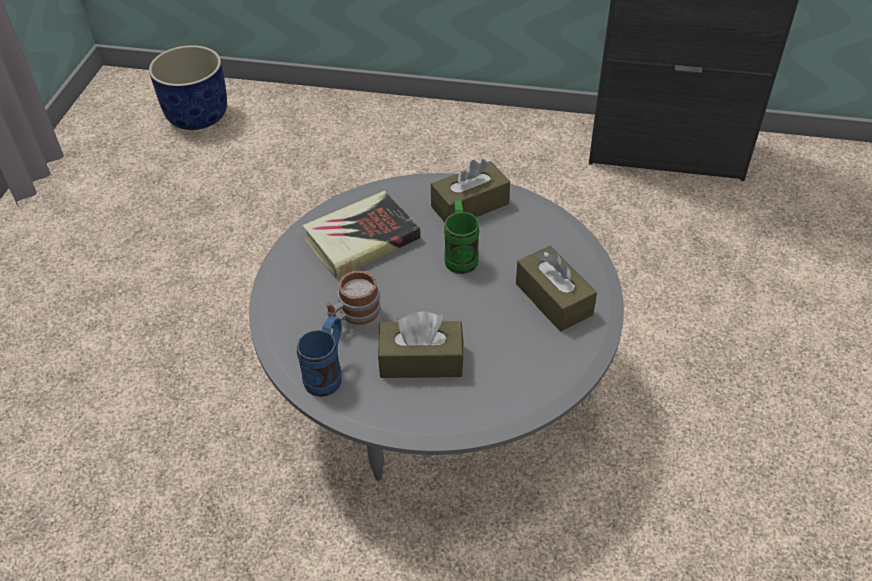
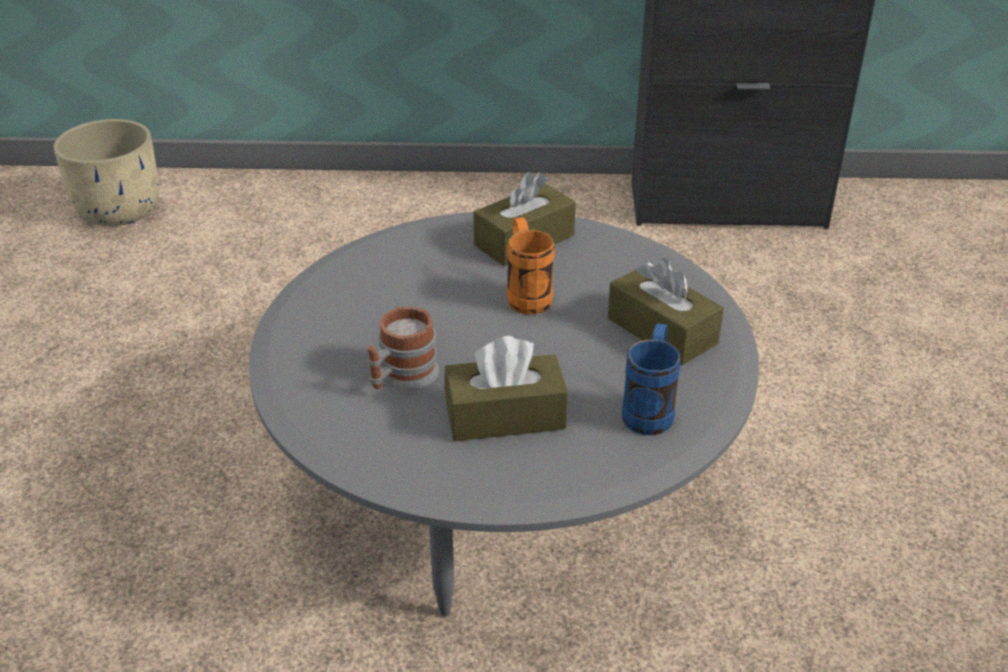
camera: 10 degrees left, 10 degrees down
(198, 115) = (119, 210): blue planter -> beige planter
(328, 374) = (379, 444): blue mug -> blue mug (650, 409)
(361, 239) = (390, 288): book -> none
(460, 255) = (526, 294): green mug -> orange mug

